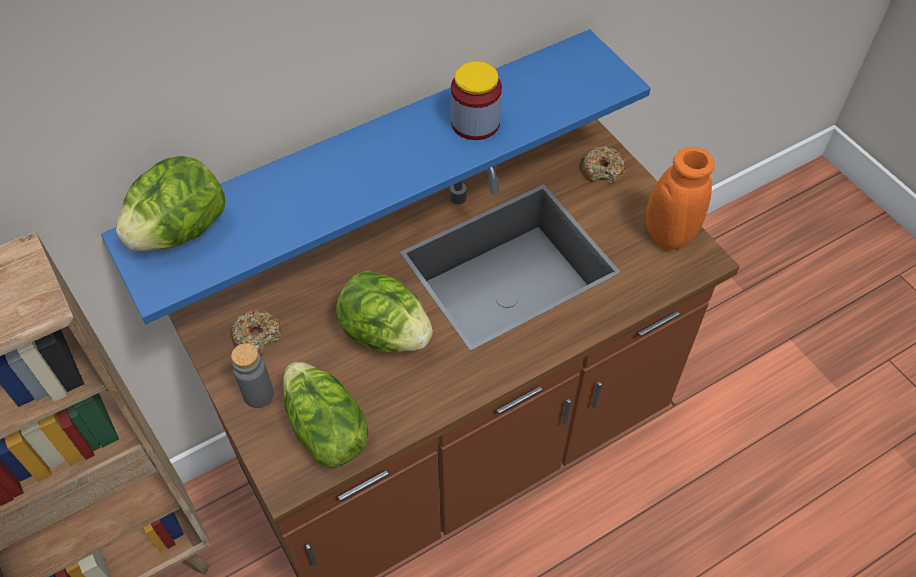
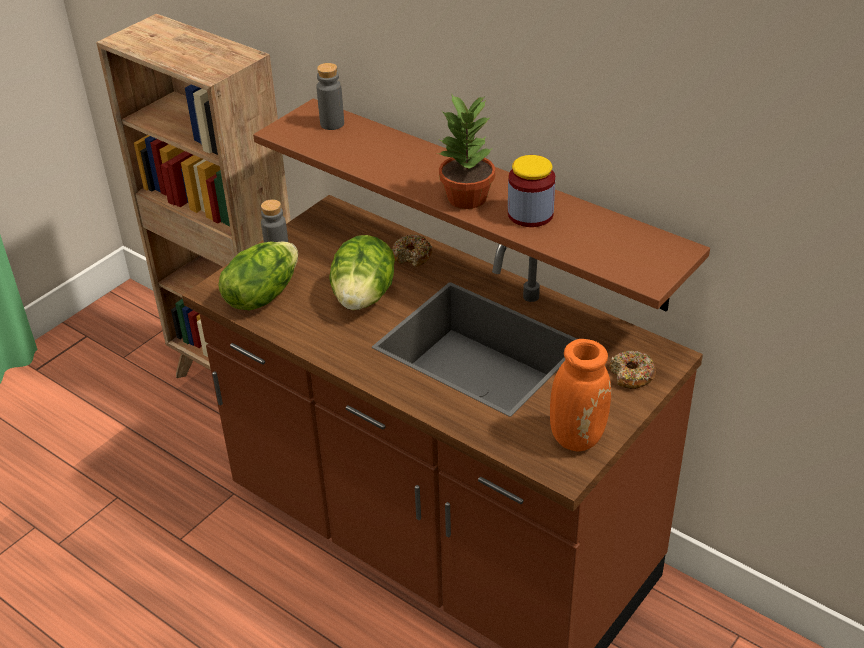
camera: 70 degrees right, 15 degrees down
(181, 230) = (332, 124): lettuce -> grey bottle
(257, 336) = (327, 239): donut -> donut (412, 256)
(370, 156) = (491, 202): blue shelf -> brown shelf
(419, 159) = (467, 198): none -> potted plant

